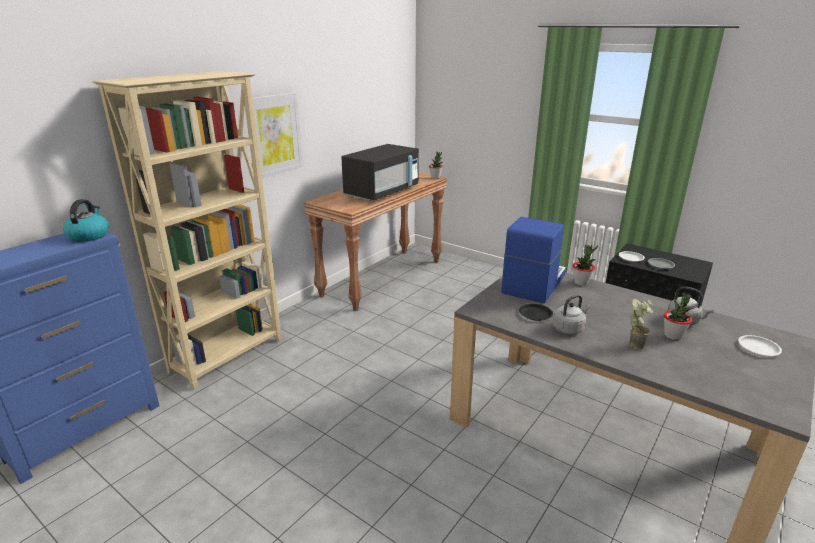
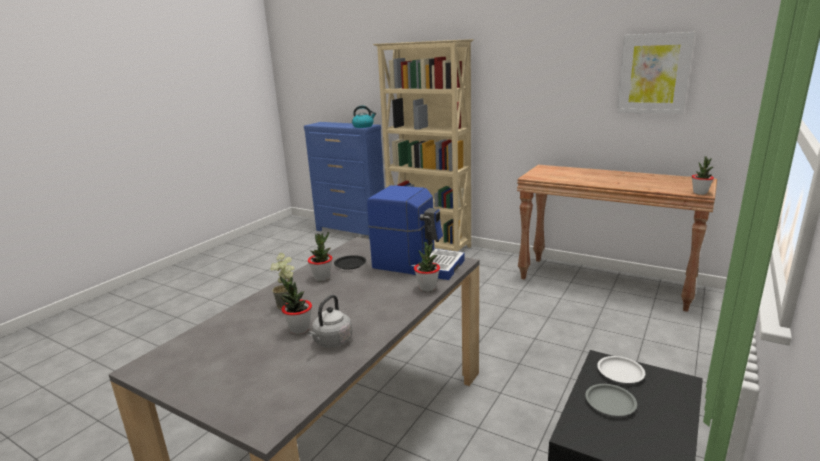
camera: 85 degrees right, 5 degrees down
(274, 135) = (517, 96): picture -> picture (653, 74)
(382, 192) = (599, 180): black microwave -> none
(569, 328) = (322, 277): grey kettle -> potted plant
(758, 348) = (259, 385): white plate -> none

